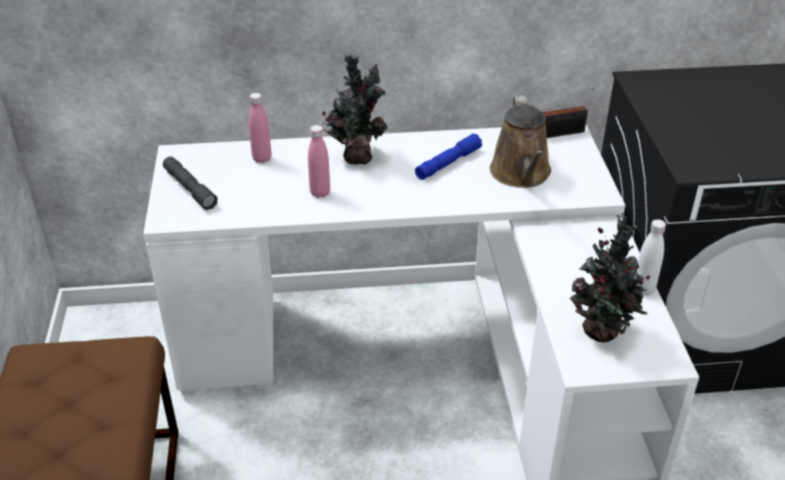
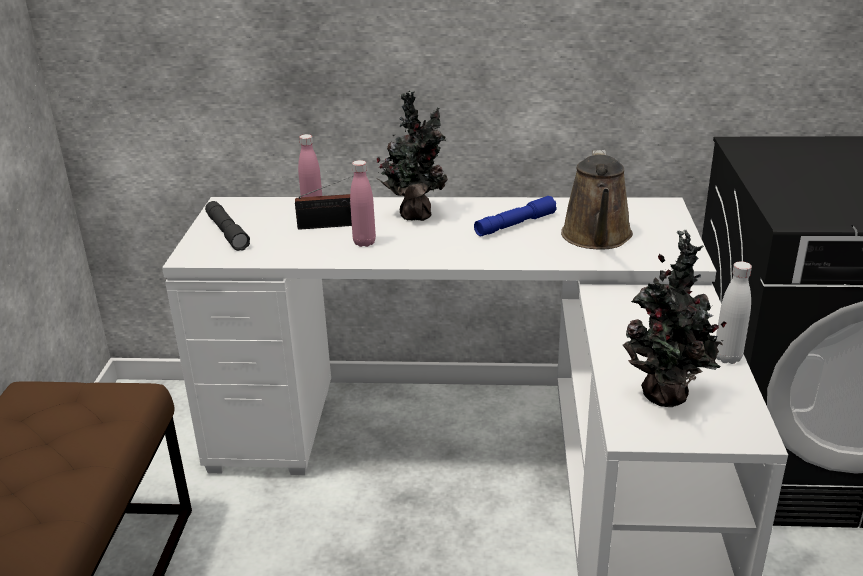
camera: 10 degrees right, 10 degrees down
(562, 133) = (653, 205): radio -> radio (330, 225)

